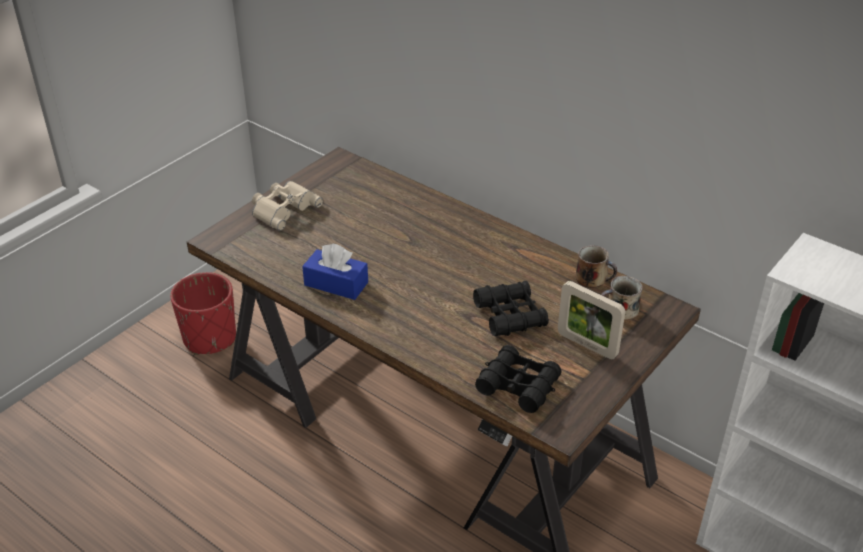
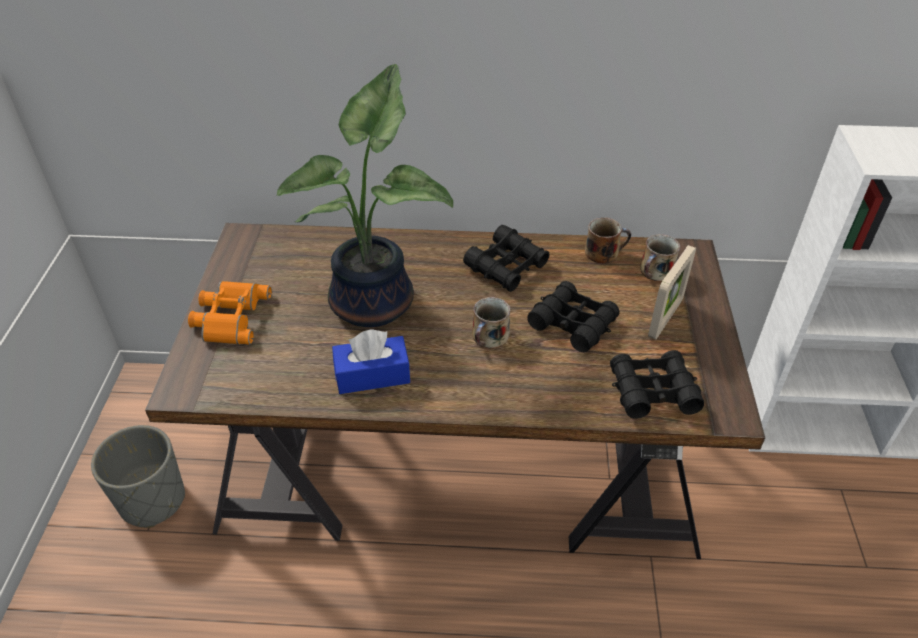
camera: 35 degrees left, 5 degrees up
(210, 338) = (152, 500): red planter -> grey planter
(283, 208) = (229, 317): beige binoculars -> orange binoculars
(386, 240) = (377, 301): none -> potted plant
(439, 297) = (489, 337): none -> mug
(504, 256) = (506, 266): none -> black binoculars
(587, 345) = (665, 319): picture frame -> picture frame turned 60 degrees counterclockwise

